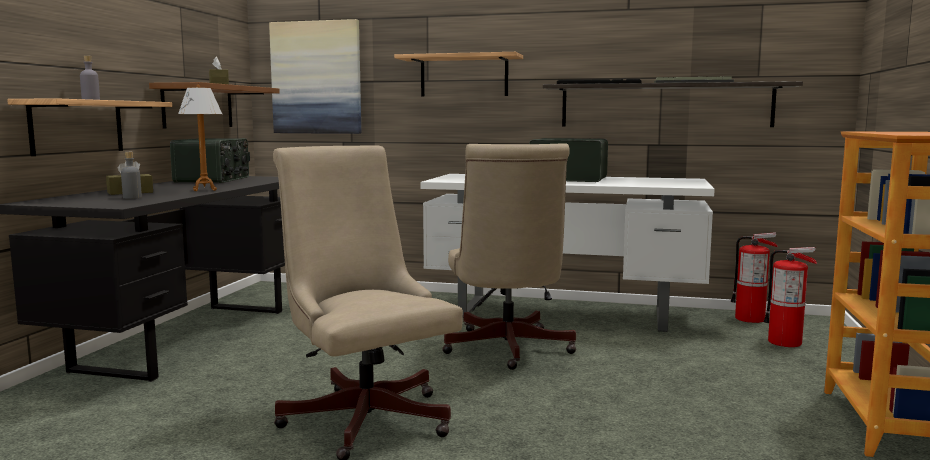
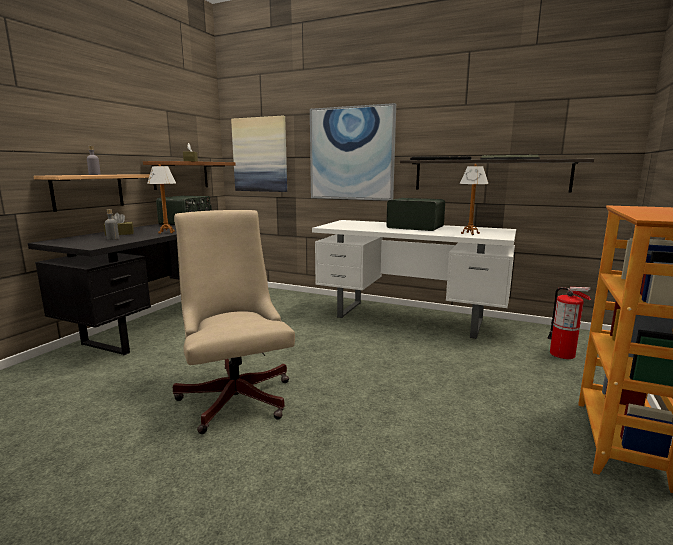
camera: 10 degrees right, 5 degrees up
(464, 76) = (351, 154): shelf -> picture
(507, 350) = (357, 347): beige office chair -> none
(650, 183) = (470, 233): none -> table lamp
(750, 319) = (543, 331): fire extinguisher -> none

